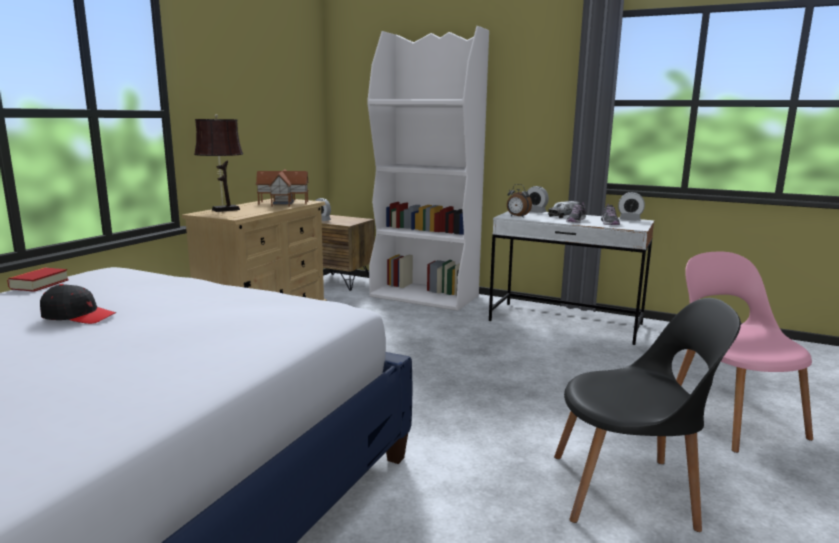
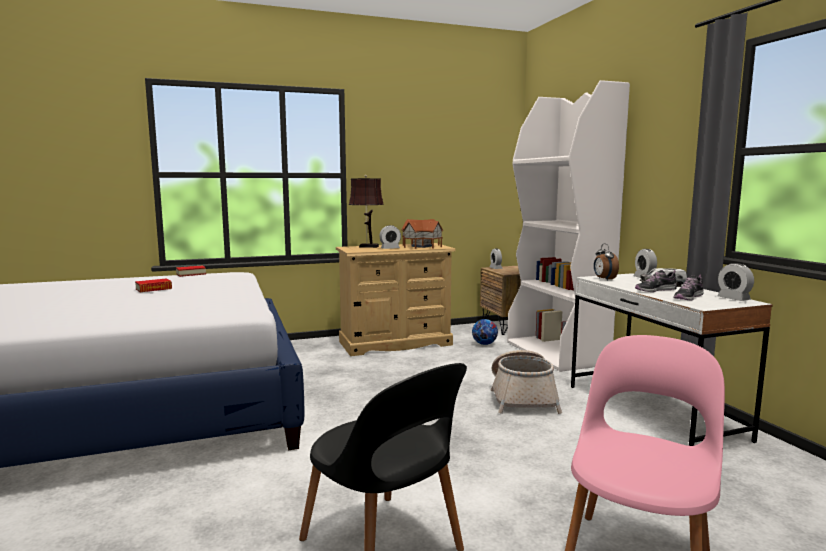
camera: 45 degrees right, 5 degrees down
(78, 316) = (154, 289): black cap -> book
(261, 209) = (390, 248): none -> alarm clock
(353, 303) = (484, 344): none -> football
(475, 340) = (522, 397): none -> basket

